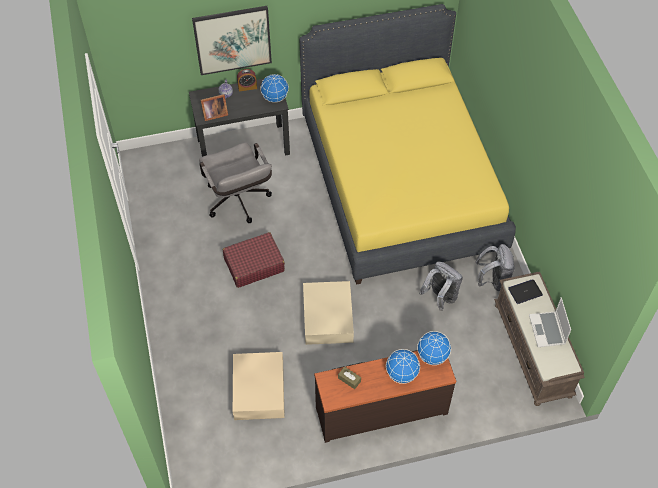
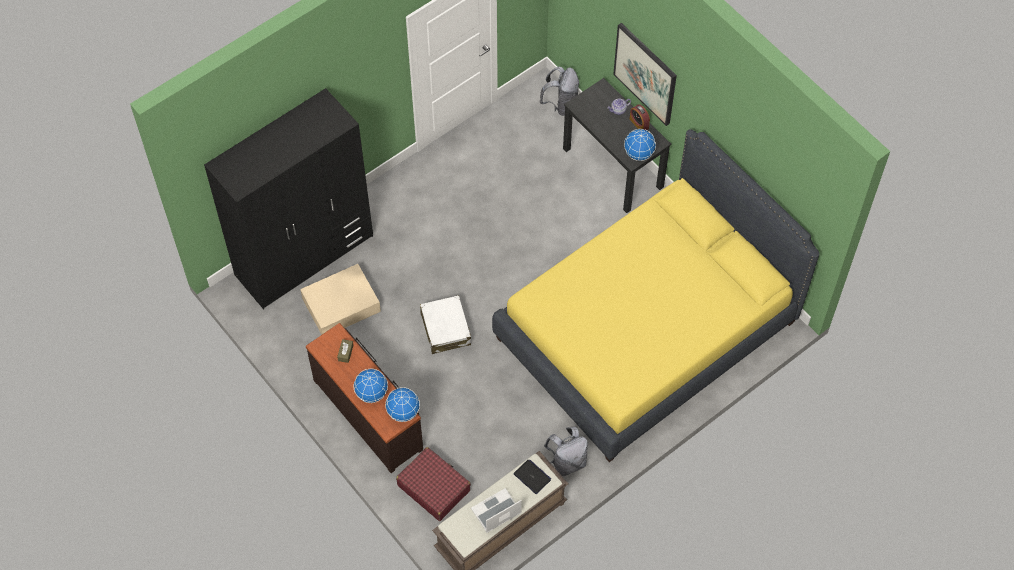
camera: 65 degrees right, 5 degrees up
(189, 400) = (305, 255): none -> black wardrobe
(214, 114) = (586, 112): picture frame -> none
(239, 203) = (539, 196): grey office chair -> none
(254, 265) = (473, 241): red suitcase -> red suitcase (433, 487)
(327, 318) = (445, 329): beige storage box -> white suitcase
(440, 297) = (520, 419): grey backpack -> grey backpack (561, 104)

